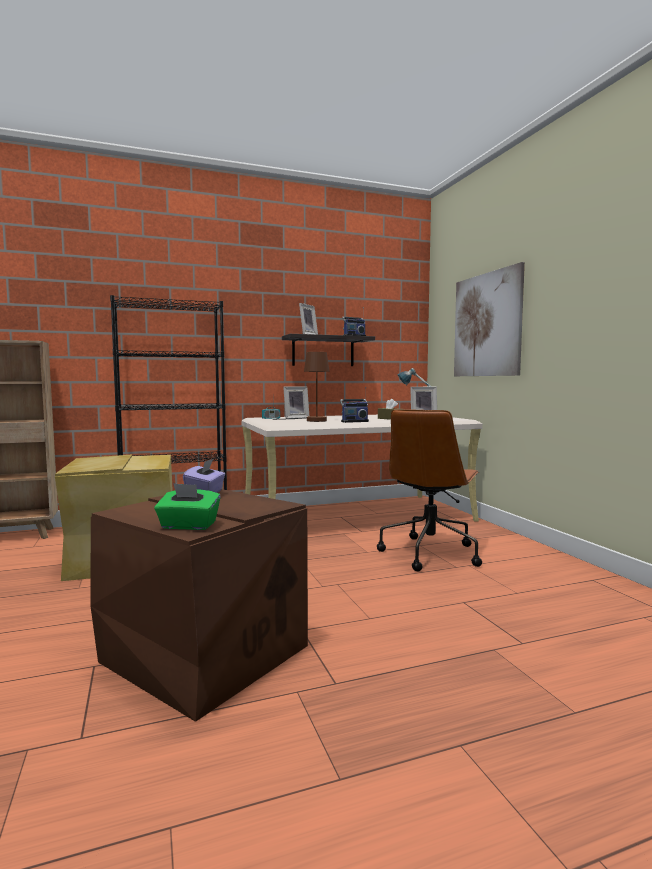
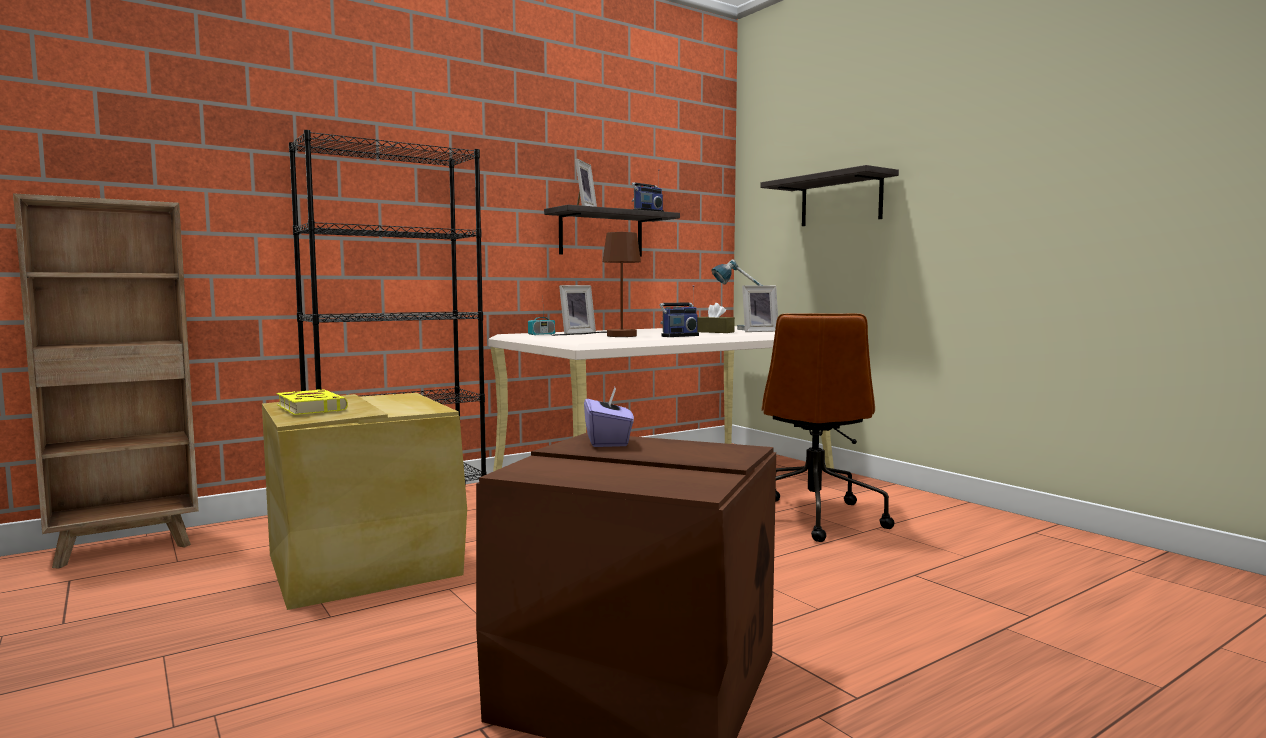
camera: 15 degrees left, 0 degrees up
(91, 462) = (310, 407): none -> yellow book
(188, 526) = (674, 483): green tissue box -> none
(487, 325) = (841, 200): picture -> shelf

